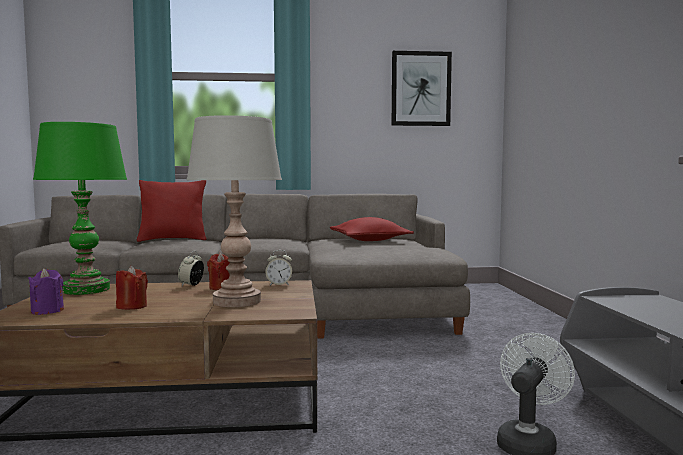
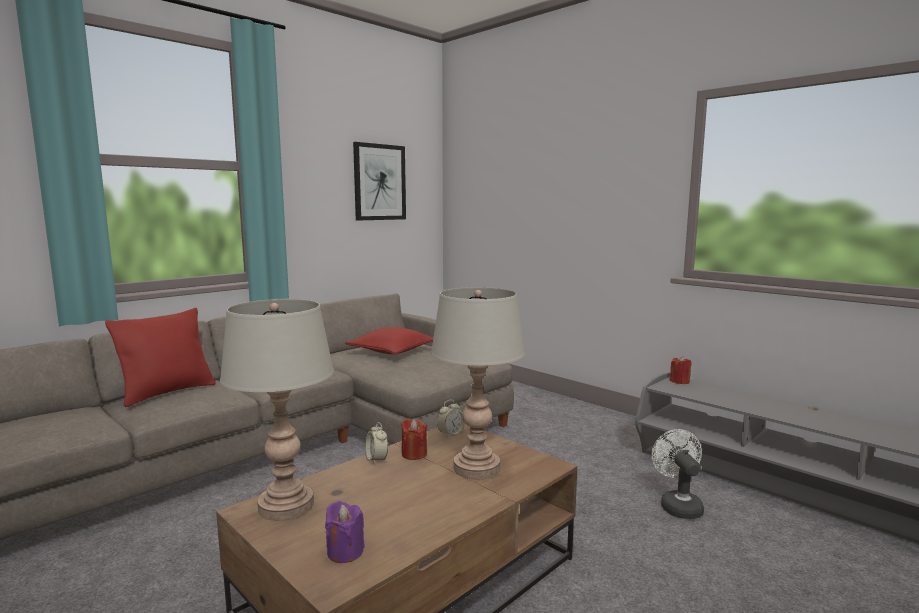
camera: 40 degrees left, 5 degrees up
(86, 290) = (286, 506): green table lamp -> grey table lamp
(132, 306) = (410, 510): red candle -> red candle (680, 381)

